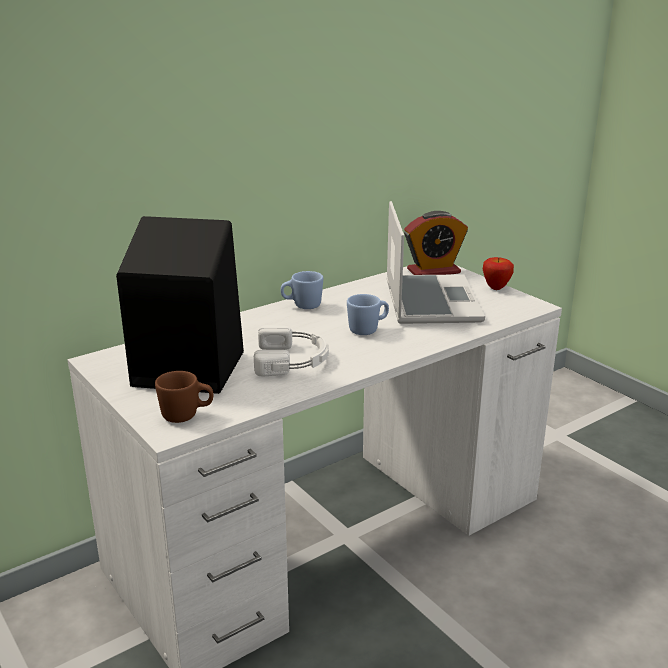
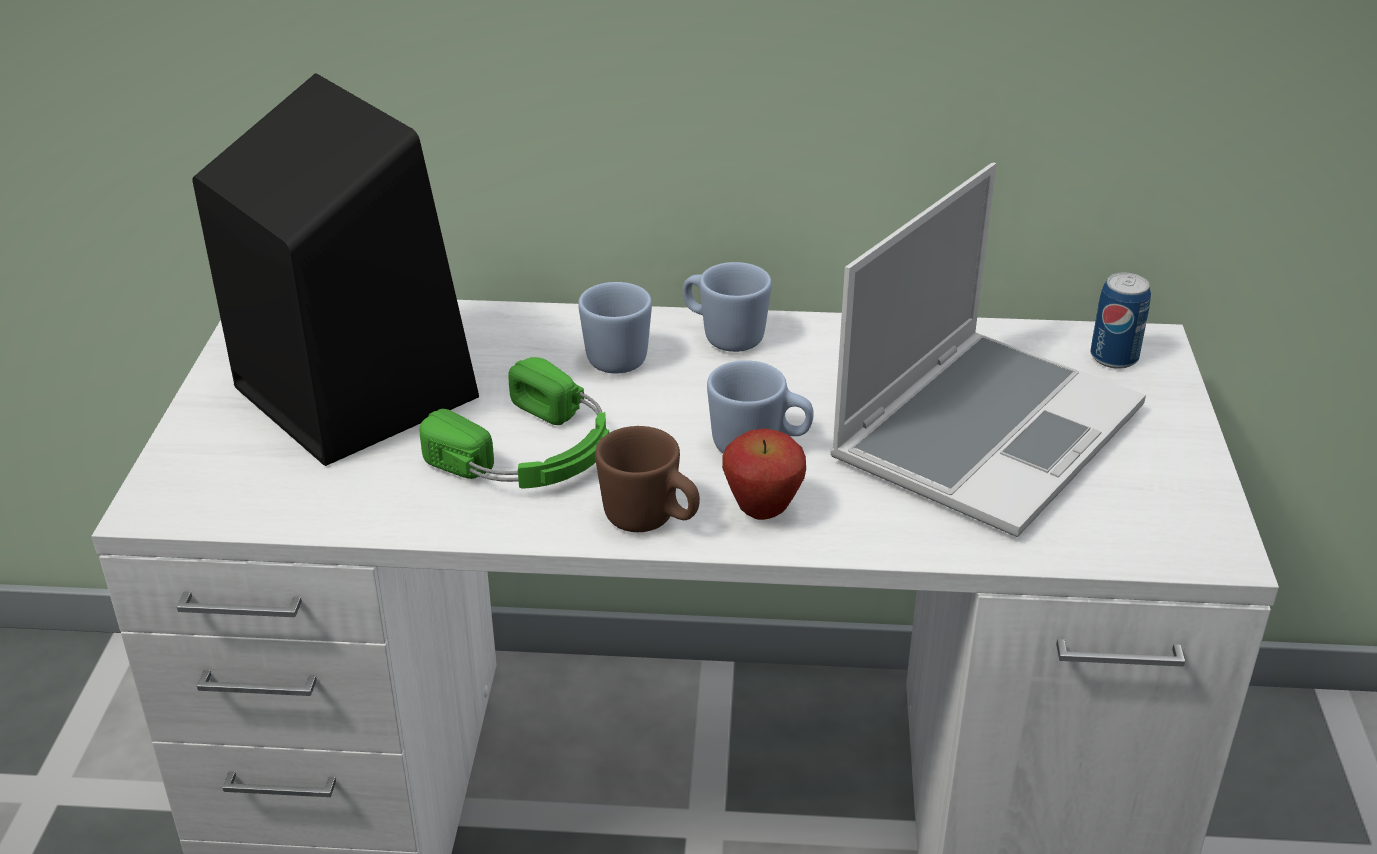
camera: 40 degrees right, 10 degrees up
(186, 416) = (221, 486): brown mug -> brown mug (650, 521)
(272, 323) = (614, 355): none -> blue mug
(292, 359) = (531, 452): white headphones -> green headphones
(433, 271) = (1114, 357): alarm clock -> can
(496, 288) = (1193, 461): apple -> apple (762, 512)

